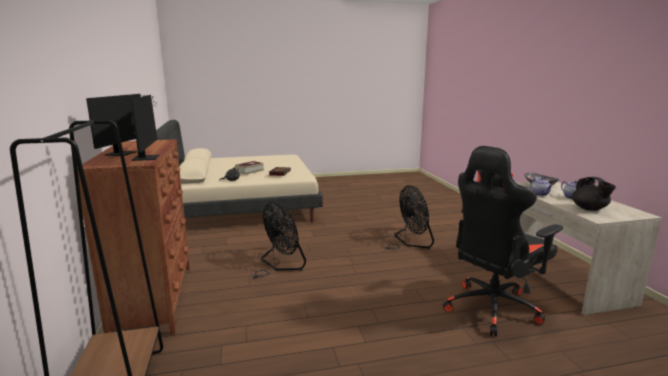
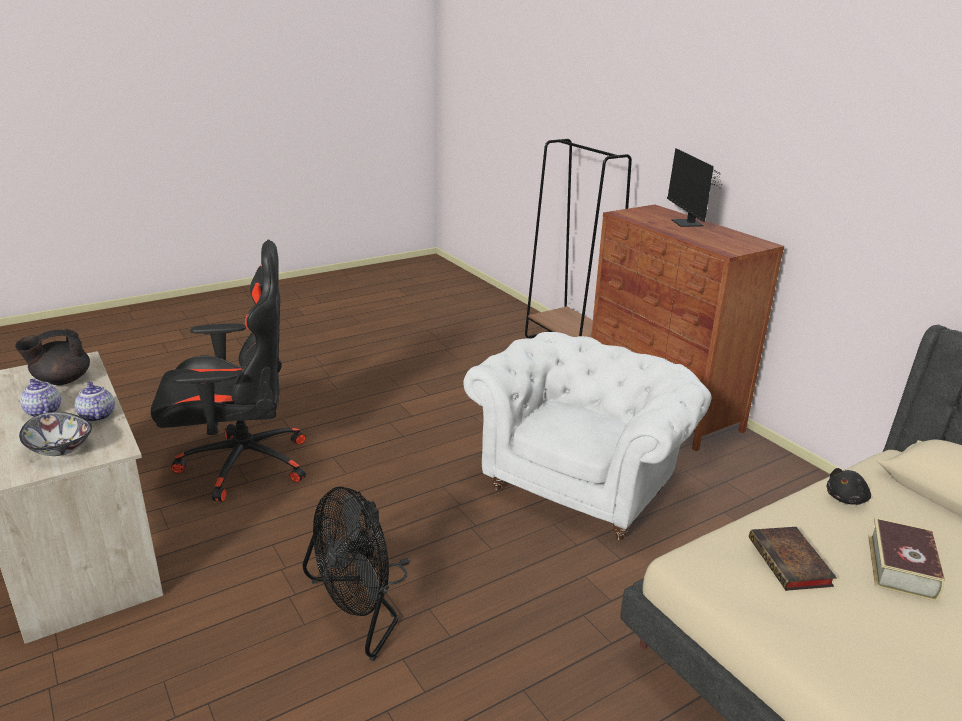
camera: 160 degrees right, 10 degrees up
(148, 157) = (641, 220): monitor -> none
(277, 263) = (582, 483): black fan -> white armchair
(496, 306) = (235, 466): black office chair -> black office chair turned 45 degrees clockwise
(589, 209) = (61, 380): black teapot -> black teapot turned 90 degrees counterclockwise

